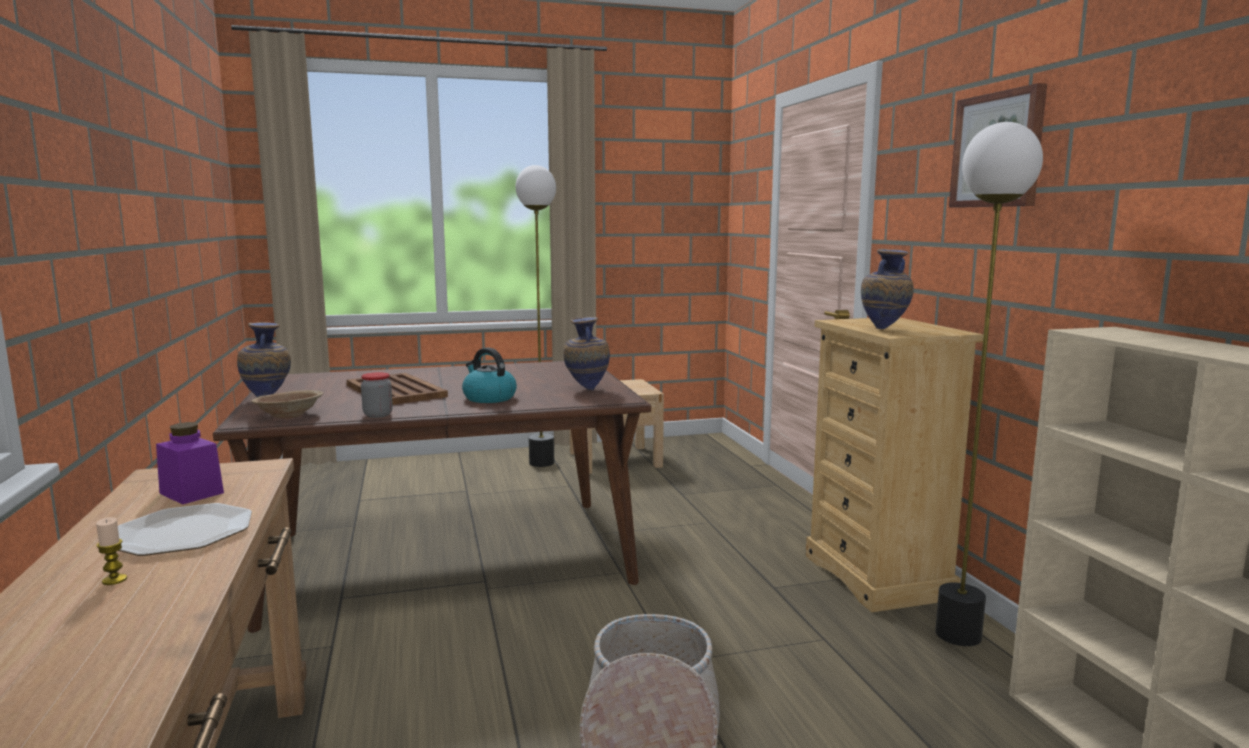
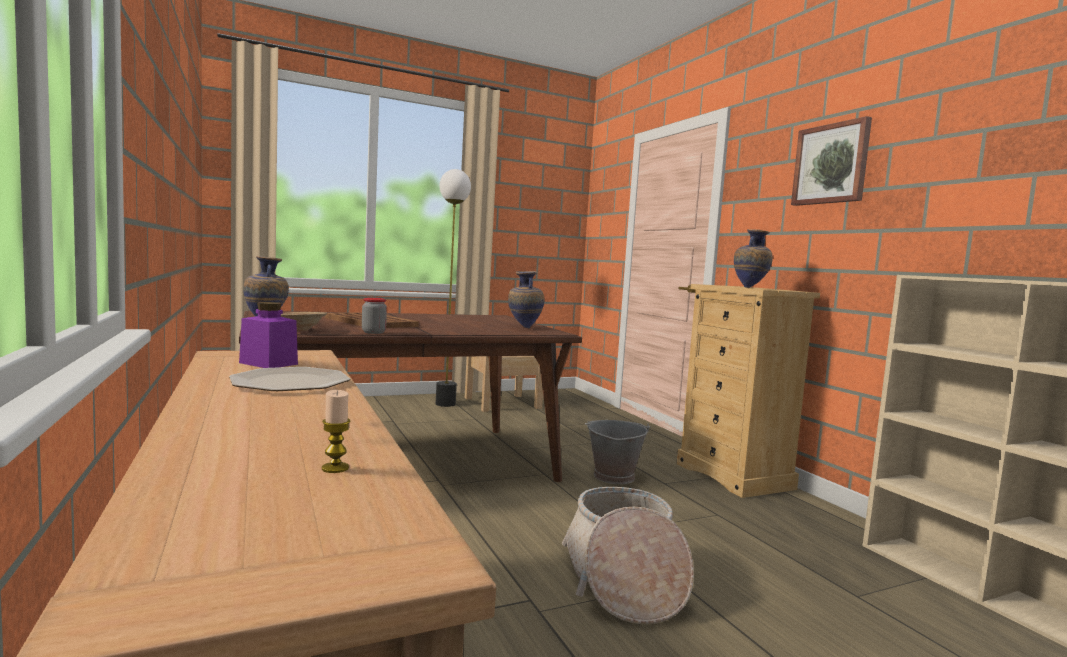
camera: 10 degrees left, 5 degrees down
(114, 580) = (264, 404): candle -> candle (335, 468)
(488, 398) = (453, 328): kettle -> none
(709, 576) = (613, 476): none -> grey bucket
(957, 635) = (808, 511): floor lamp -> none

